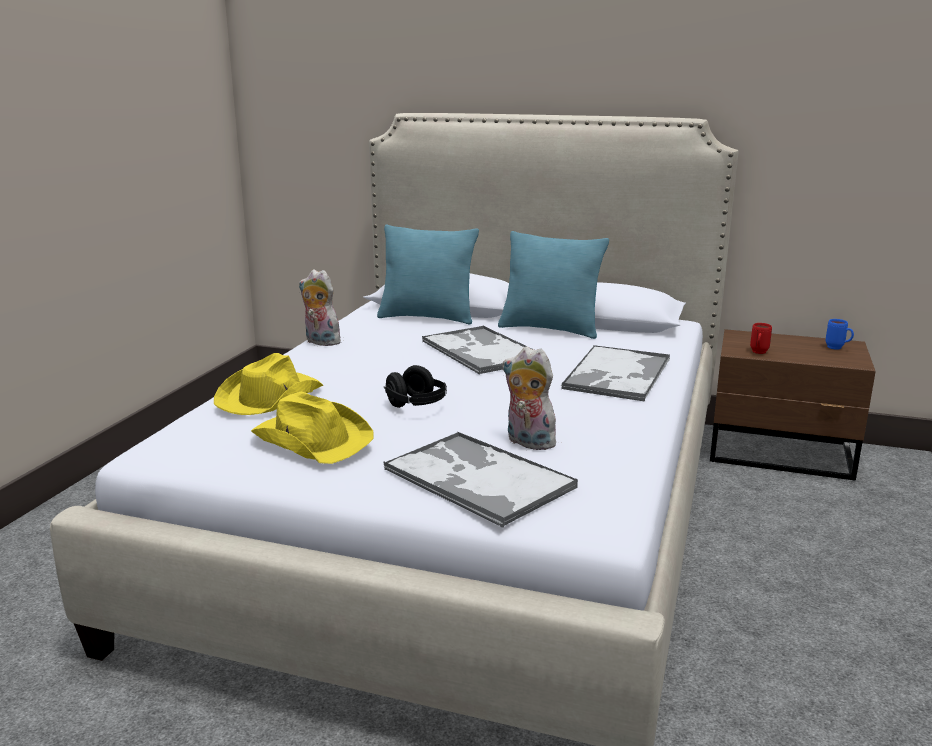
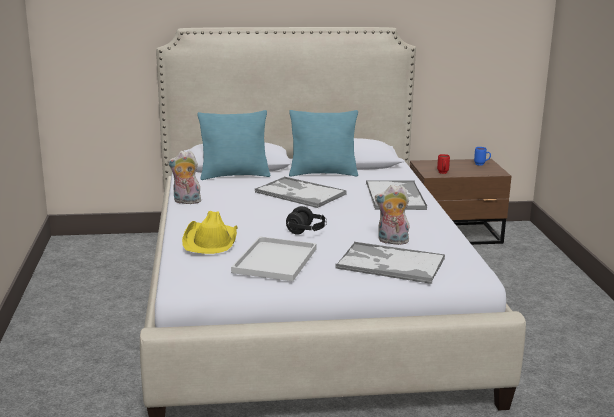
camera: 25 degrees left, 0 degrees up
(312, 439) = (275, 259): yellow hat -> white tray

